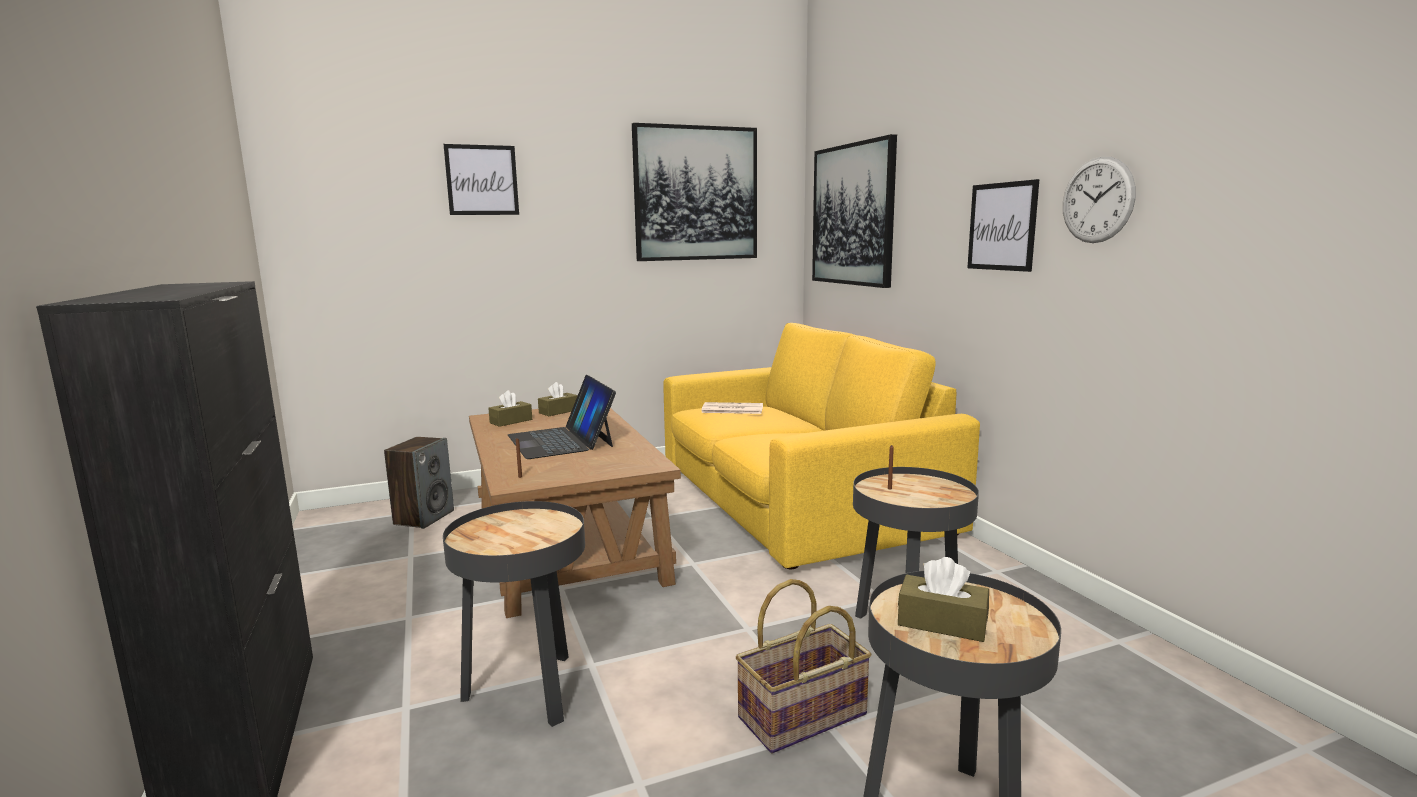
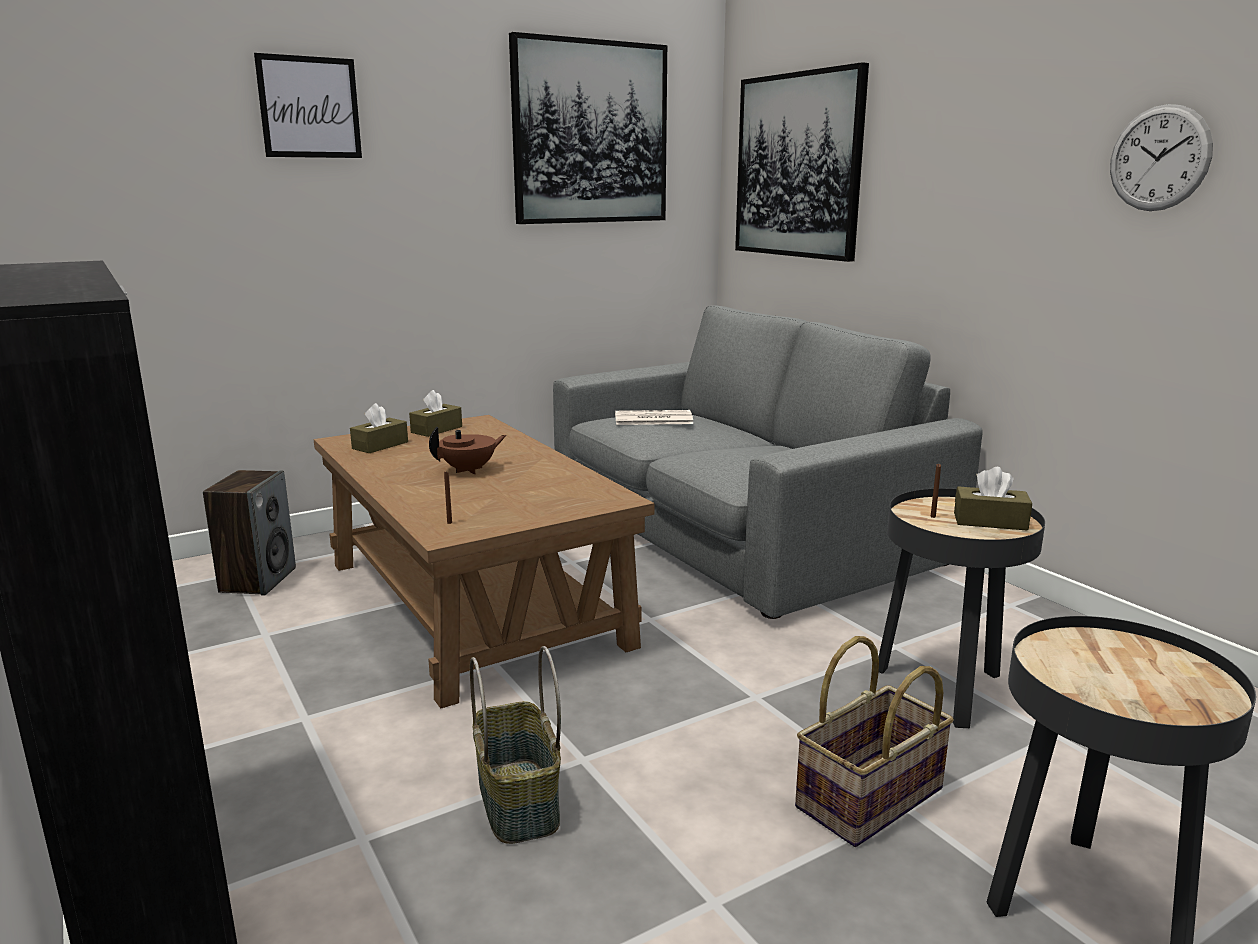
camera: 10 degrees left, 5 degrees up
(527, 690) = (516, 800): black side table -> basket
(561, 440) = (469, 470): laptop -> brown teapot
(794, 498) = (737, 528): yellow sofa -> grey sofa
(942, 623) = (1108, 680): brown tissue box -> brown tissue box (990, 521)
(1002, 226) = (1022, 187): picture -> none

